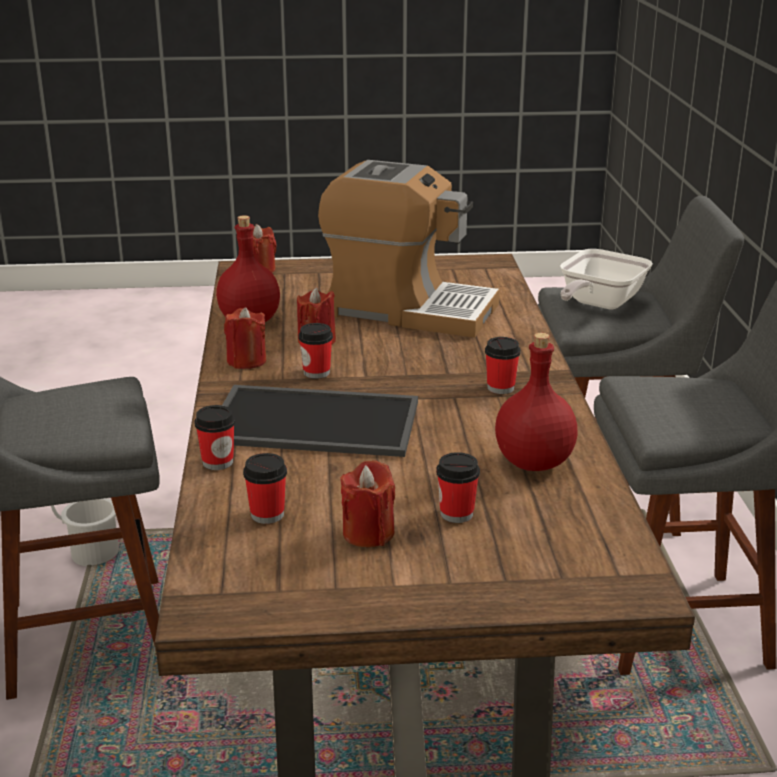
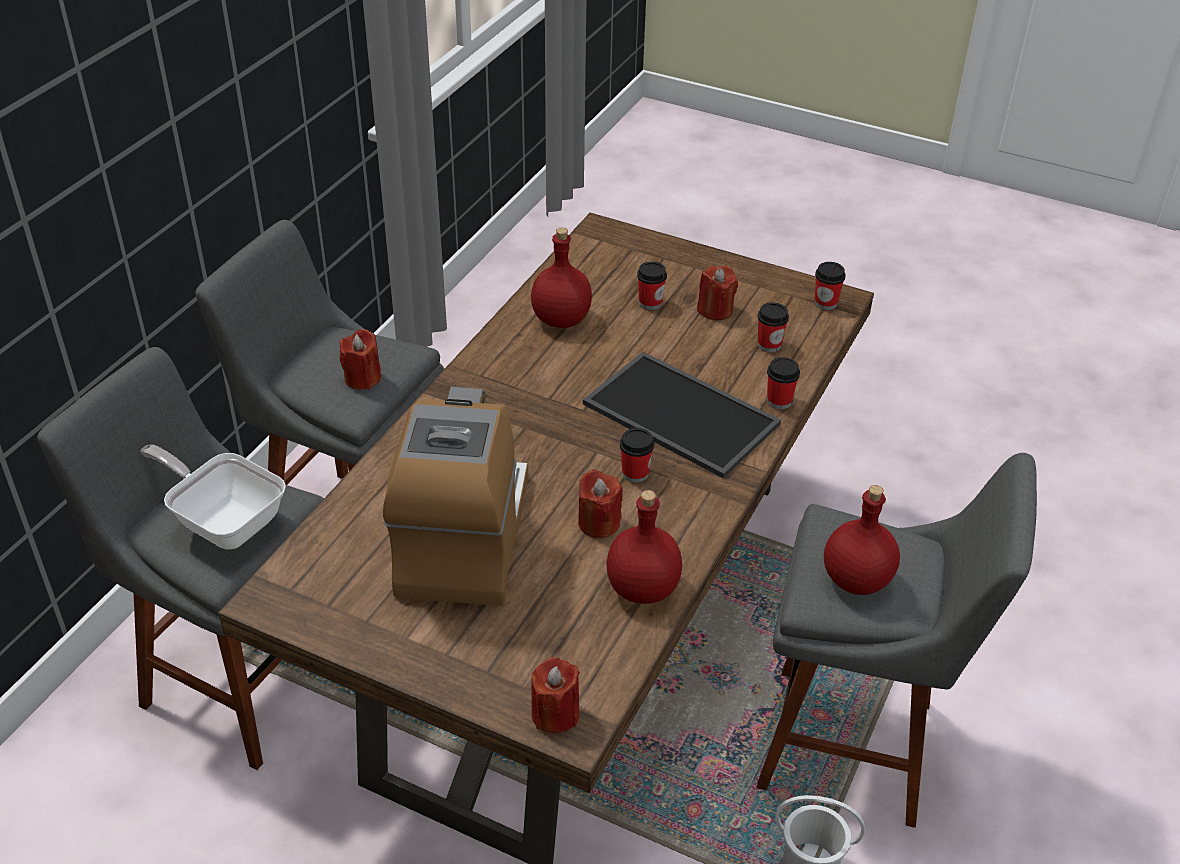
camera: 150 degrees left, 15 degrees up
(79, 399) = (857, 581): none -> red bottle
(246, 361) = (687, 517): red candle -> red candle (362, 378)
(408, 309) = (463, 538): coffee machine -> coffee machine turned 45 degrees clockwise
(500, 388) = (502, 393): cup -> cup (825, 303)
(597, 304) = (224, 521): frying pan -> frying pan turned 120 degrees counterclockwise

